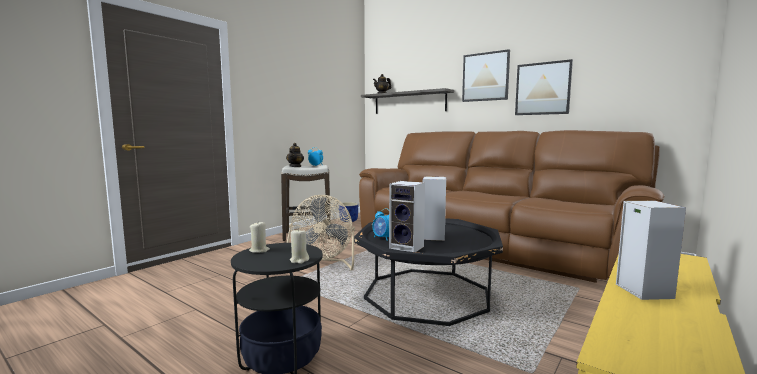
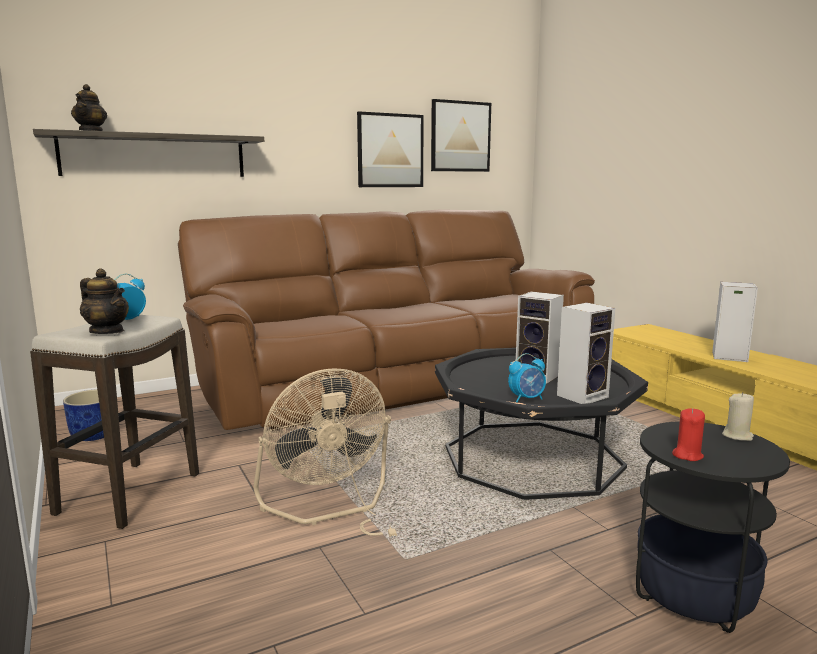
camera: 65 degrees left, 5 degrees up
(259, 250) = (687, 455): beige candle -> red candle
(322, 264) = (338, 507): beige fan -> beige fan turned 150 degrees counterclockwise
(485, 77) = (309, 122): picture -> picture (460, 136)

